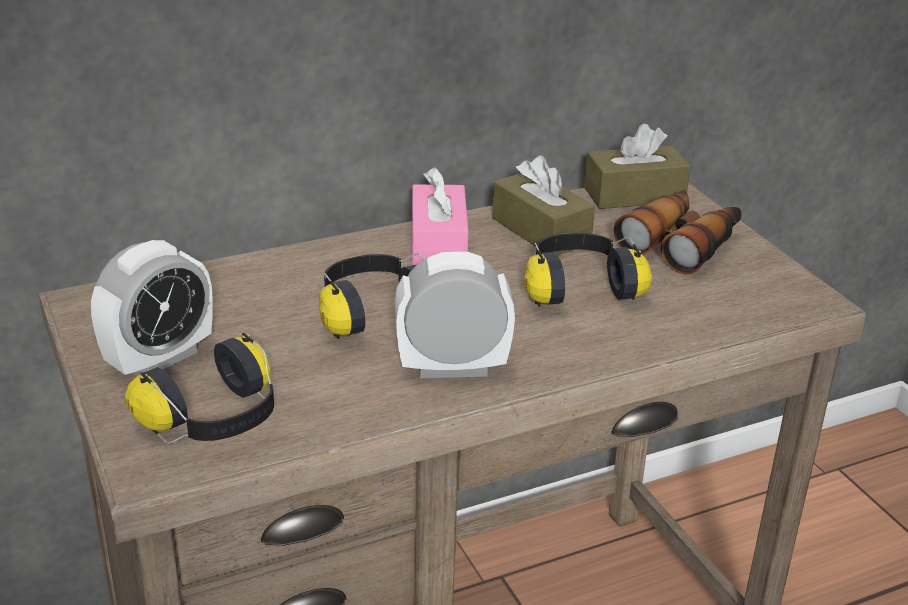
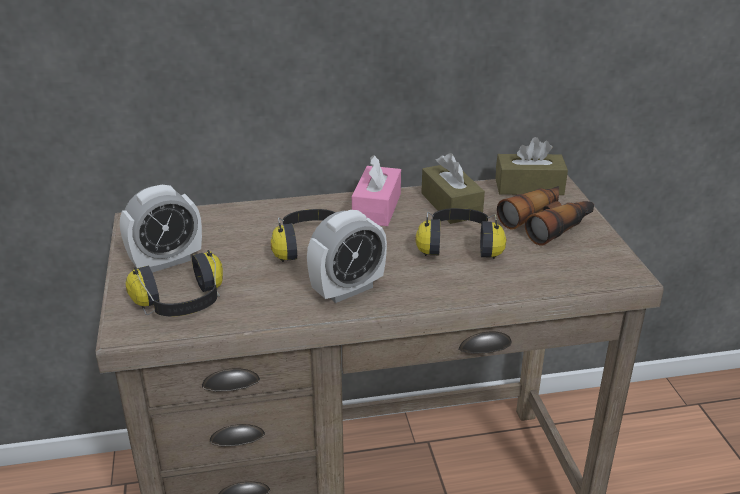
camera: 15 degrees right, 0 degrees up
(452, 368) = (347, 289): alarm clock -> alarm clock turned 135 degrees clockwise

